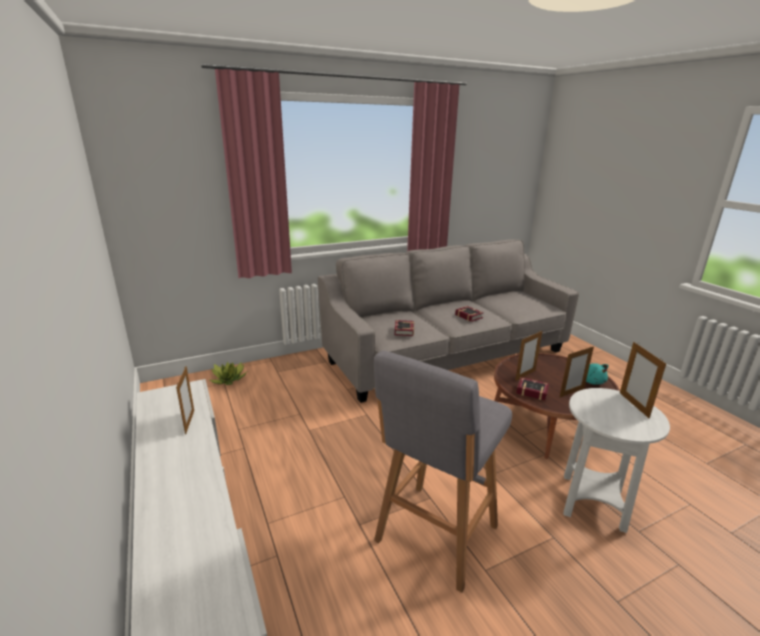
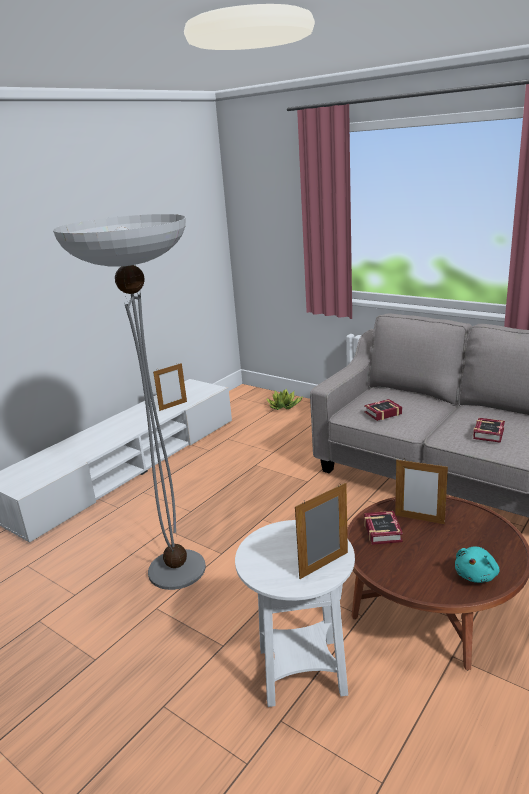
camera: 65 degrees right, 0 degrees up
(434, 536) = (177, 569): grey stool -> floor lamp
(572, 392) = (418, 562): picture frame -> none

